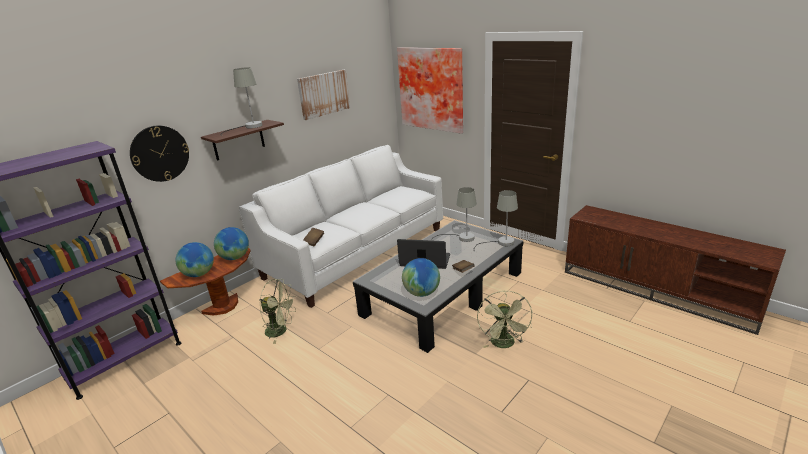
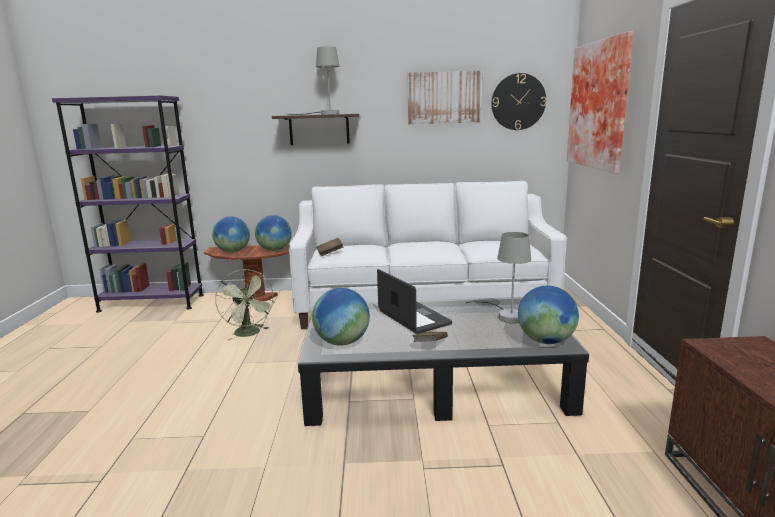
camera: 45 degrees right, 10 degrees down
(160, 153) = (234, 123): wall clock -> wall clock (518, 102)
(501, 243) = (546, 341): grey table lamp -> globe
(504, 344) = (392, 479): green fan -> none

